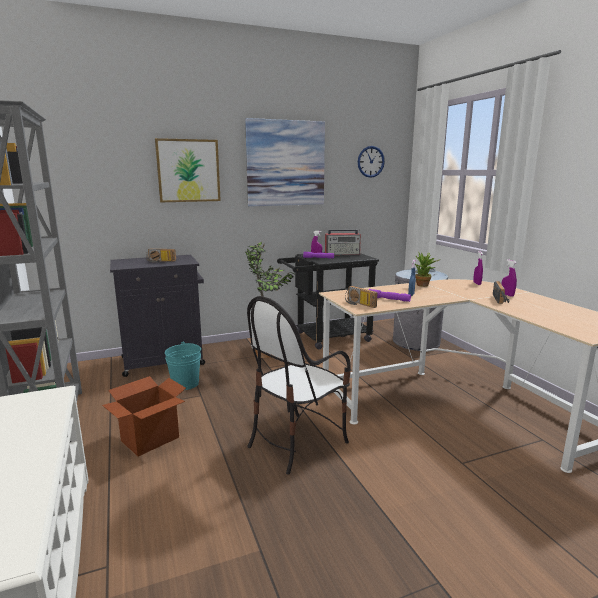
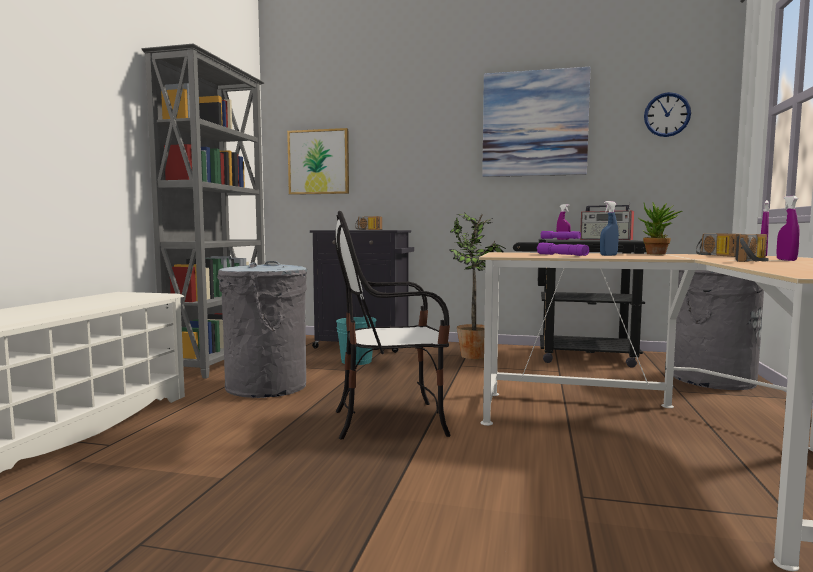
camera: 35 degrees right, 10 degrees down
(150, 439) = (265, 387): cardboard box -> grey trash can
(188, 171) = (416, 137): picture -> picture (318, 162)
(358, 304) = (508, 255): radio -> radio (714, 255)

